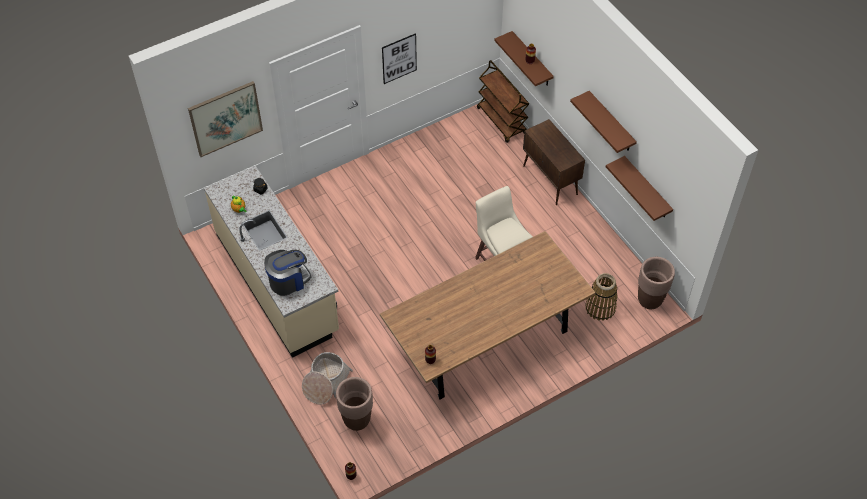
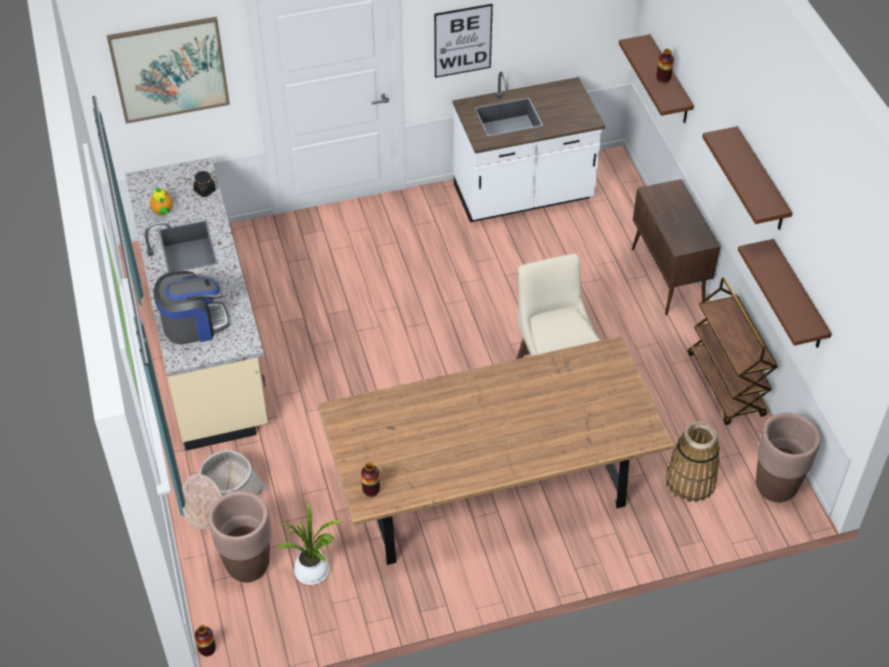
camera: 15 degrees right, 5 degrees down
(398, 414) = (314, 572): none -> potted plant
(445, 143) = (523, 195): none -> white counter
(502, 121) = (619, 182): brown cart -> brown cart (726, 385)

